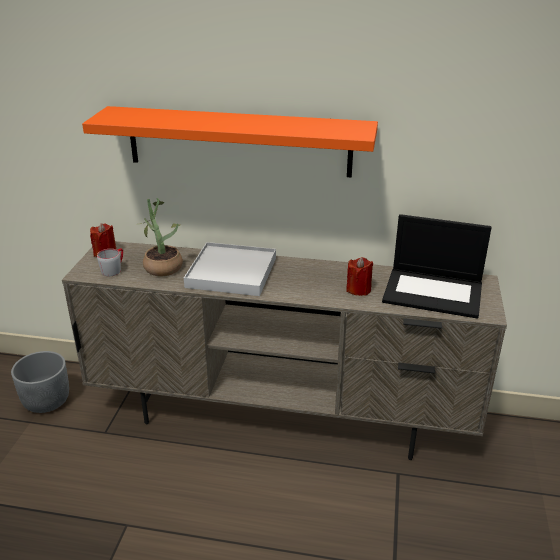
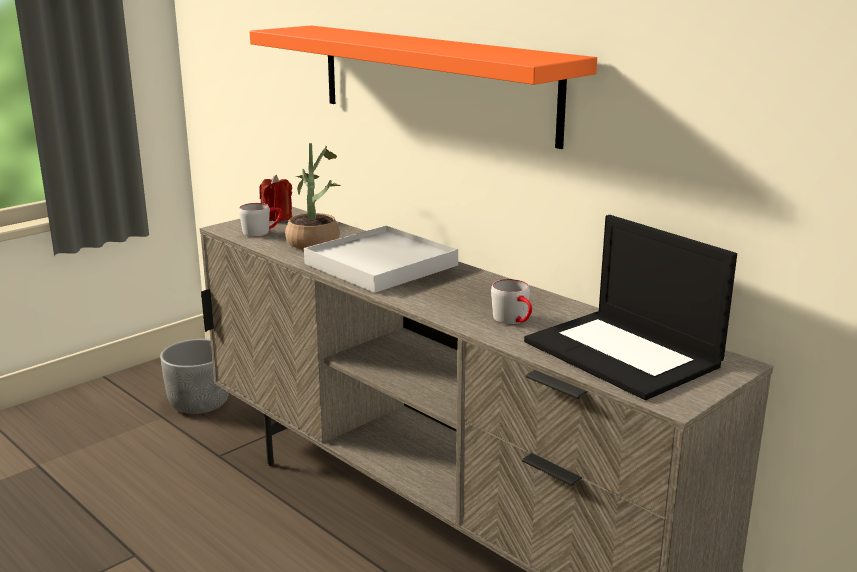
camera: 35 degrees right, 10 degrees down
(358, 289) = (514, 321): red candle -> grey mug

